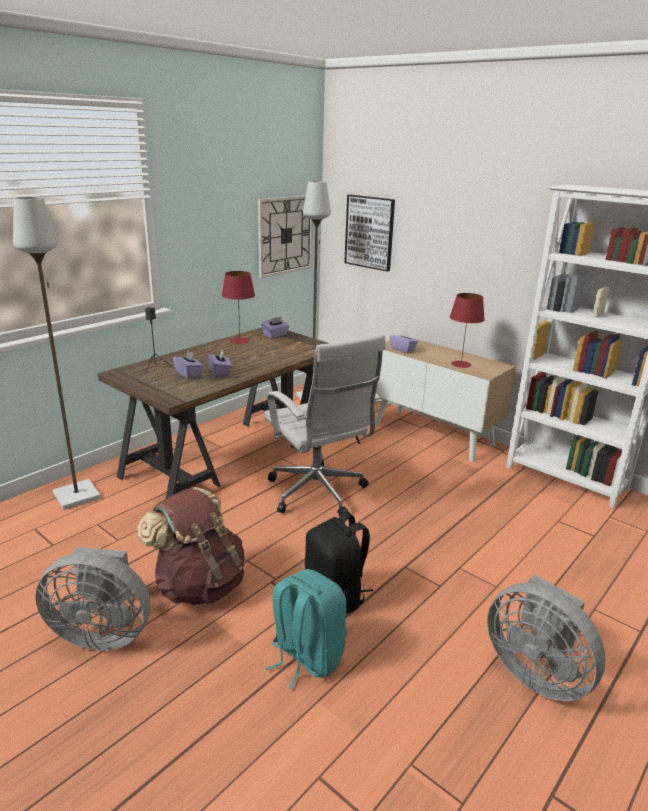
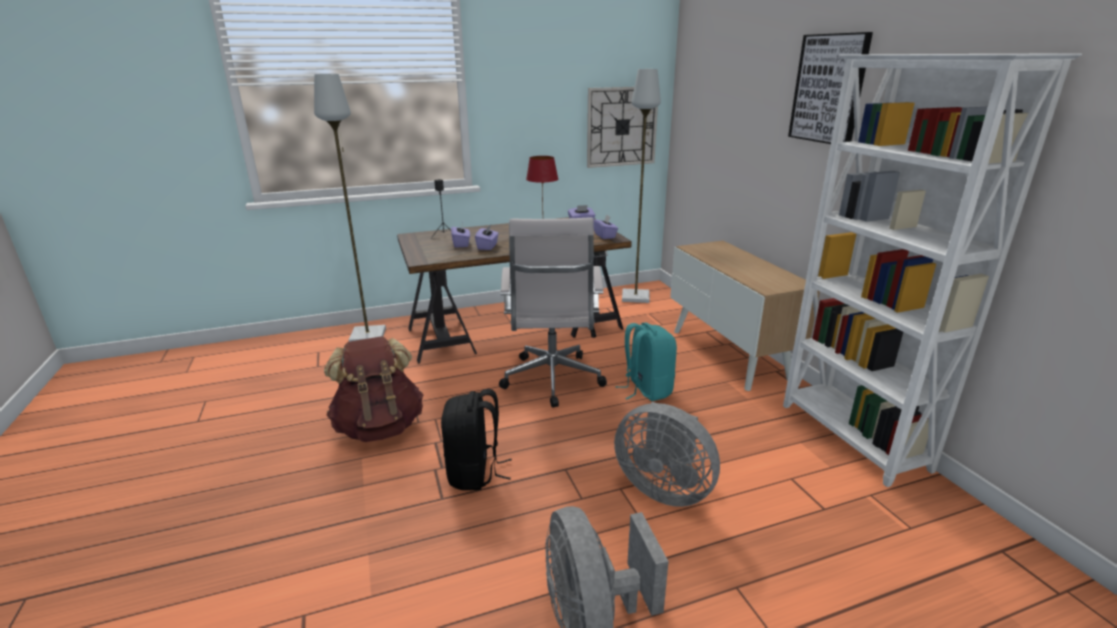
camera: 30 degrees right, 0 degrees up
(102, 633) = (282, 439): grey fan -> grey fan (663, 488)
(305, 657) = (396, 513): turquoise backpack -> turquoise backpack (646, 389)
(370, 232) = (706, 125): picture -> picture (829, 89)
(403, 349) = (703, 253): purple tissue box -> purple tissue box (605, 236)
(461, 364) = (751, 275): red table lamp -> none

